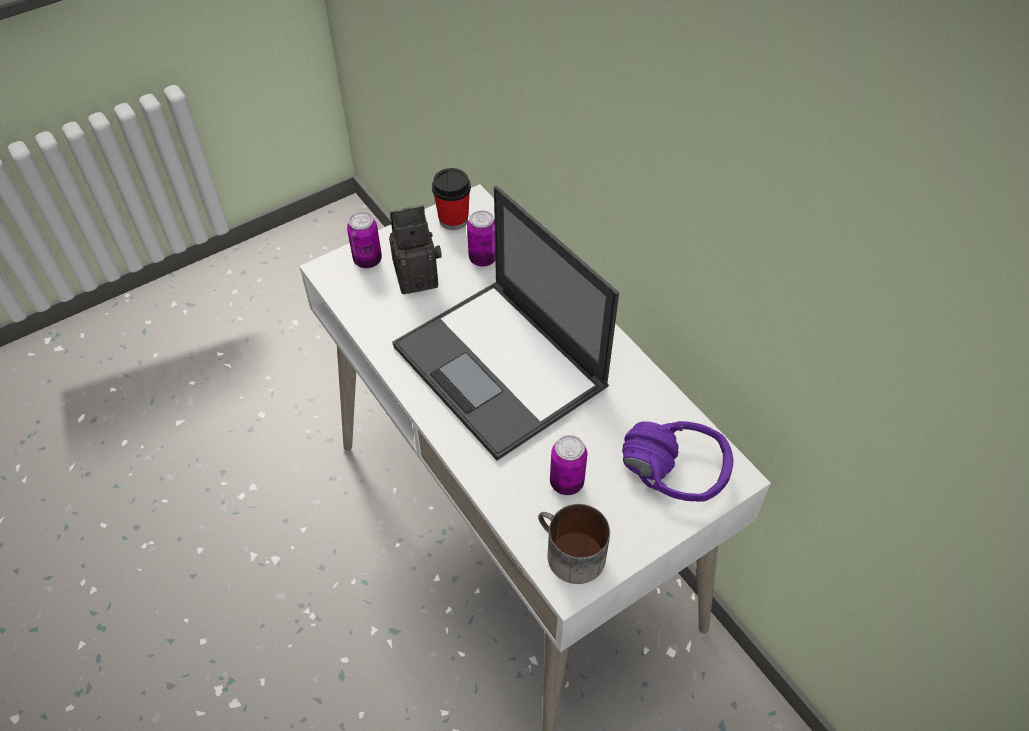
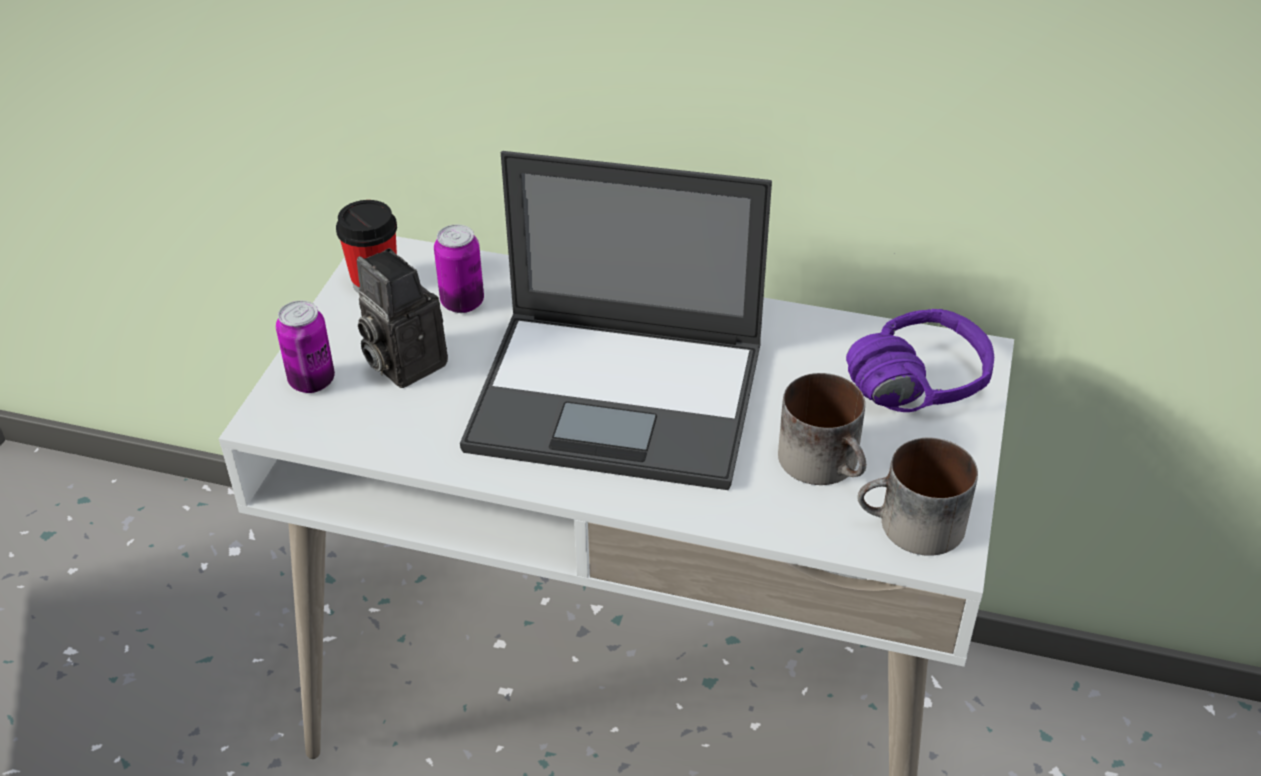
camera: 40 degrees left, 10 degrees down
(418, 276) = (401, 362): camera -> camera turned 75 degrees counterclockwise
(566, 482) = (827, 463): can -> mug

